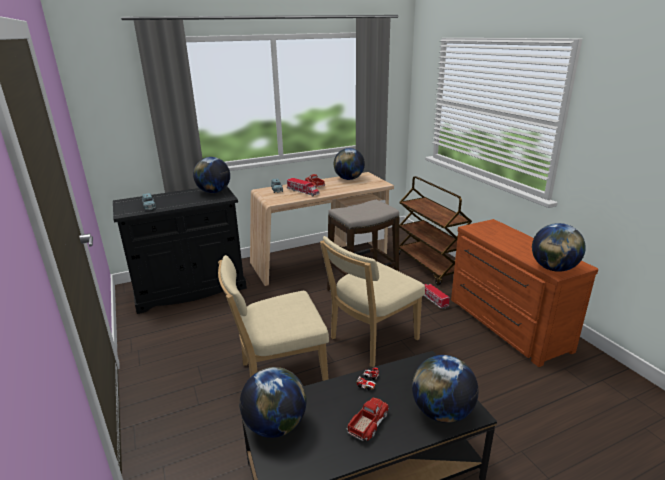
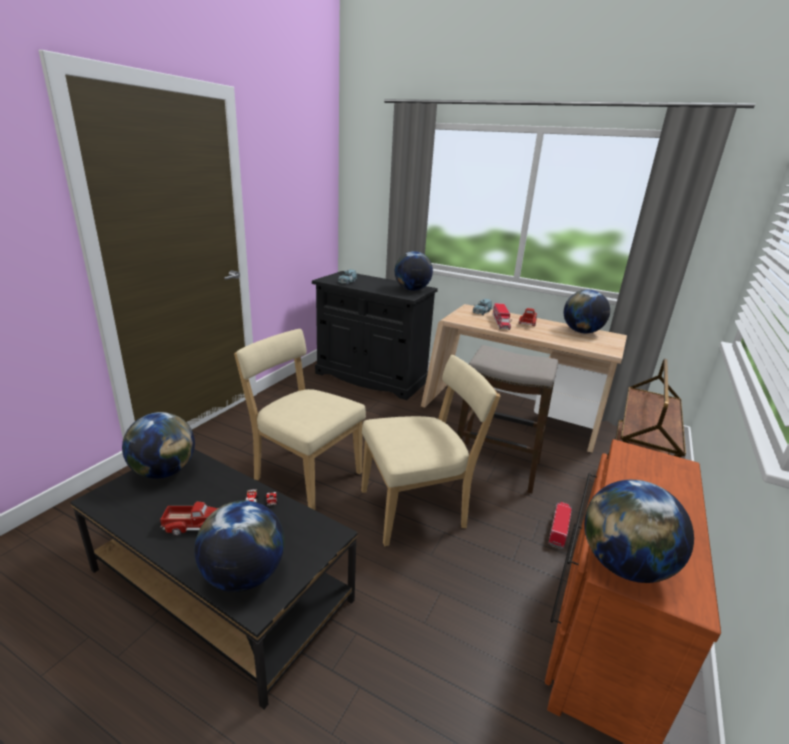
camera: 50 degrees right, 0 degrees up
(370, 340) = (417, 508): beige chair -> beige chair turned 150 degrees clockwise

